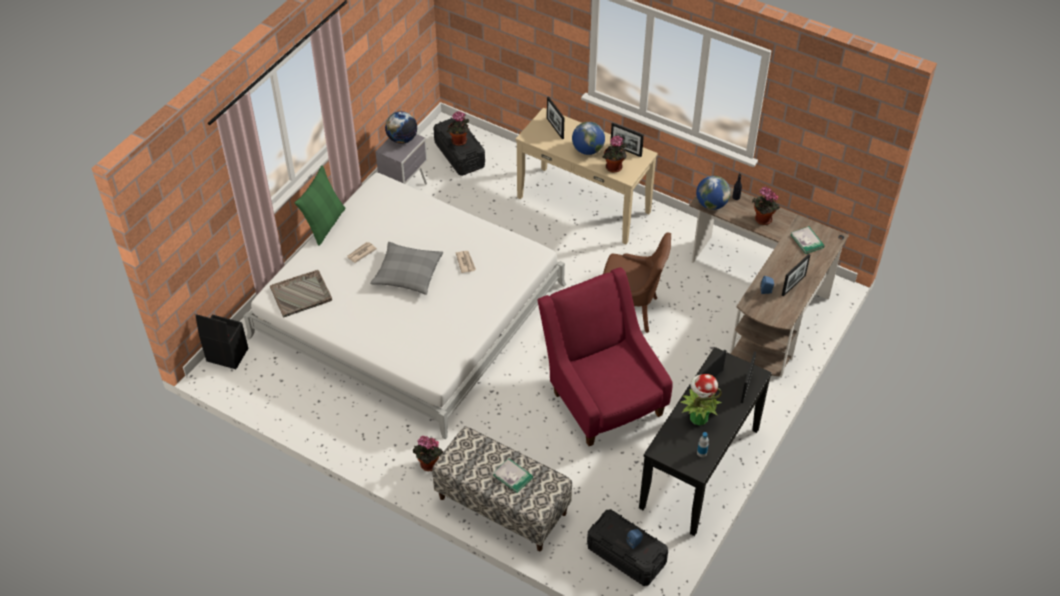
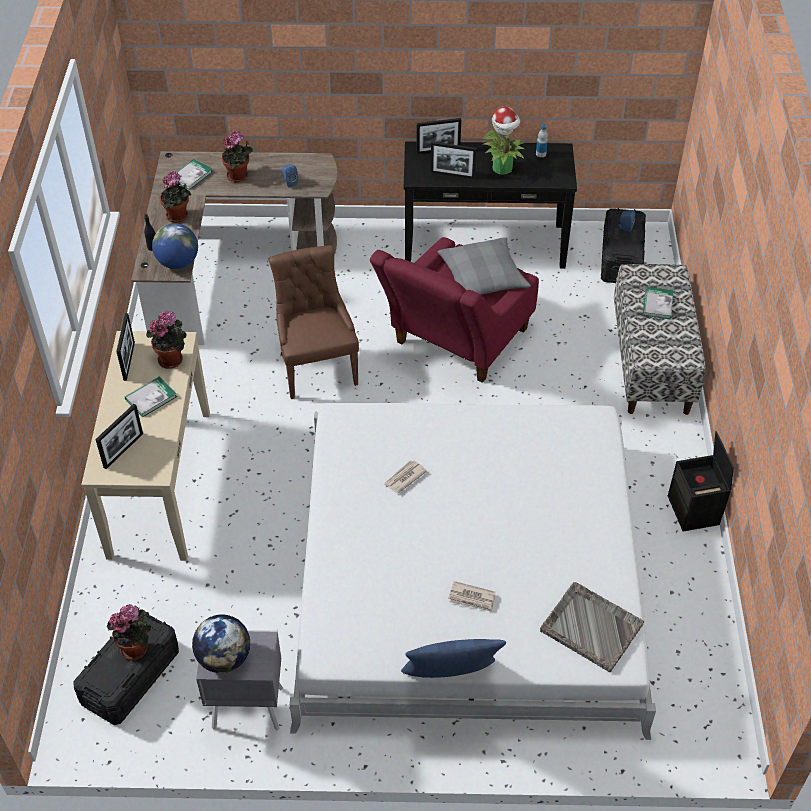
camera: 120 degrees left, 0 degrees up
(226, 355) = (695, 745): black storage box -> black storage box (694, 511)
(324, 224) = (450, 678): green pillow -> blue pillow
(407, 273) = (468, 526): grey pillow -> grey pillow (482, 277)
(428, 465) = (660, 443): potted plant -> potted plant (239, 176)
(588, 150) = (151, 398): globe -> book
(793, 285) = (267, 167): picture frame -> none

